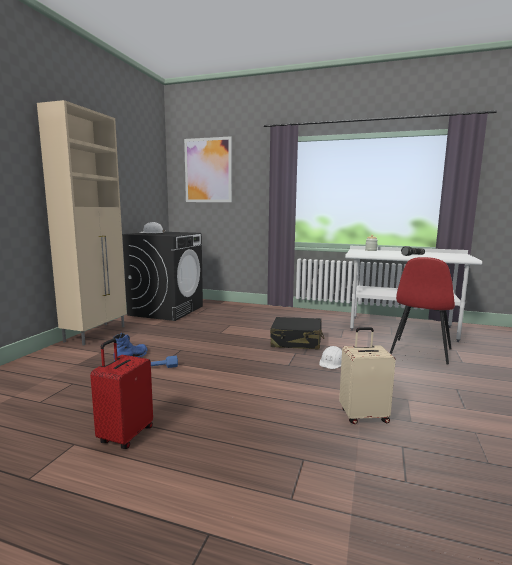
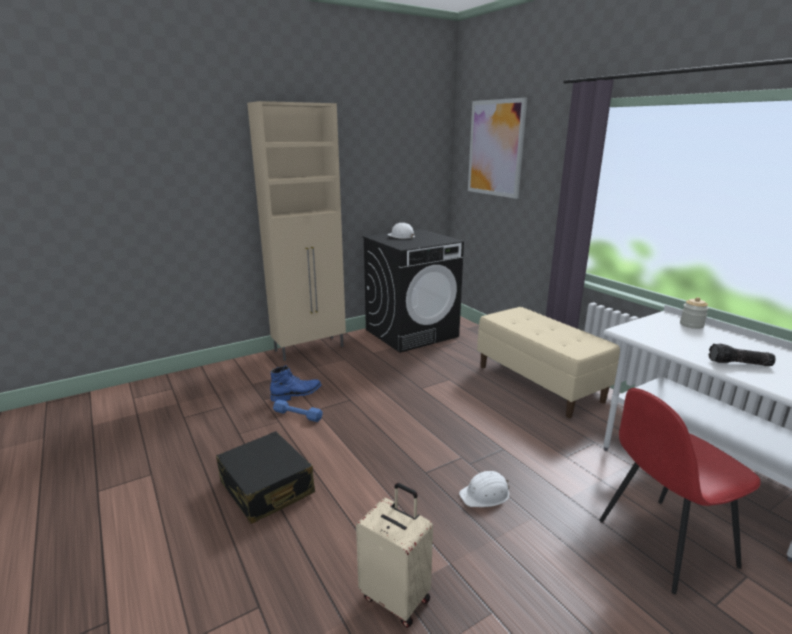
camera: 40 degrees right, 10 degrees up
(125, 435) = (185, 485): red suitcase -> none
(282, 315) = (539, 383): none -> beige bench
(296, 342) = (490, 439): black suitcase -> black suitcase (266, 488)

